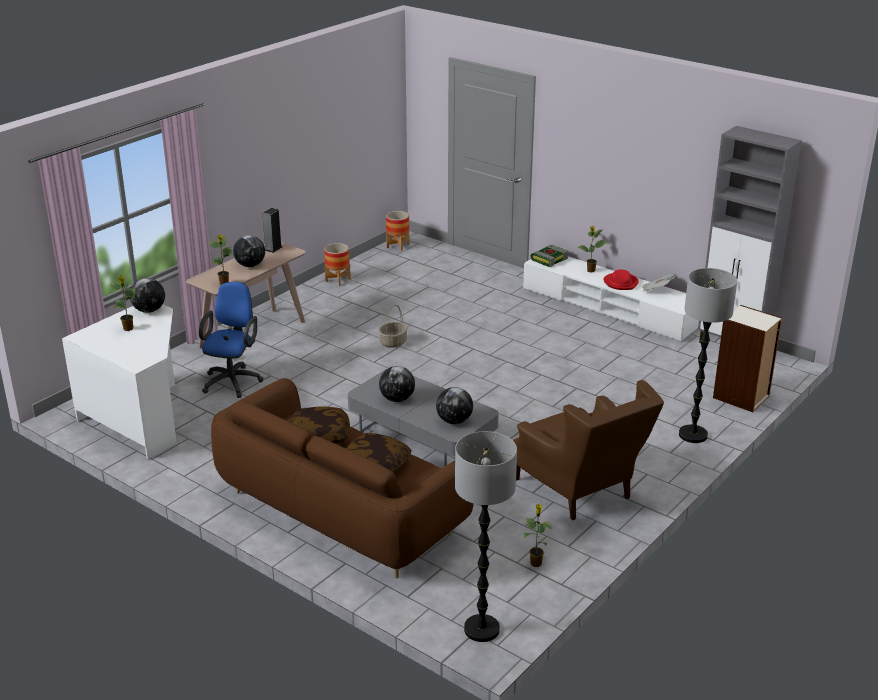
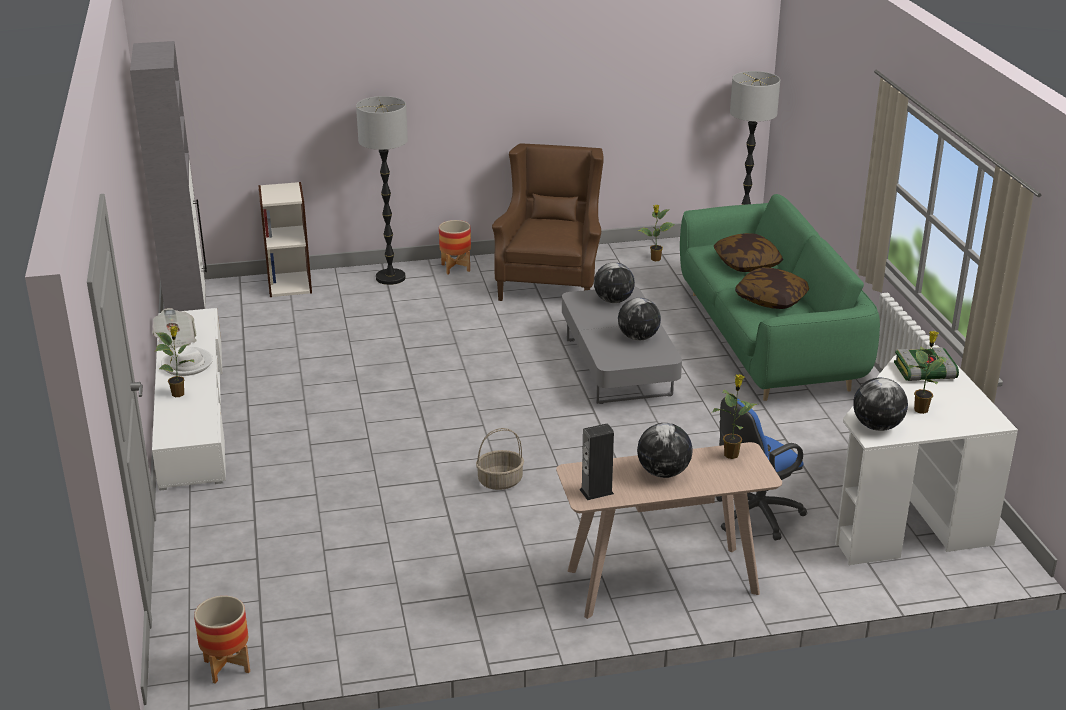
camera: 140 degrees left, 0 degrees up
(338, 280) = (424, 632): planter -> planter (455, 268)
(340, 513) = (767, 340): brown sofa -> green sofa
(549, 259) = (183, 432): book -> book (924, 372)
(621, 283) = (187, 364): red hat -> white hat

